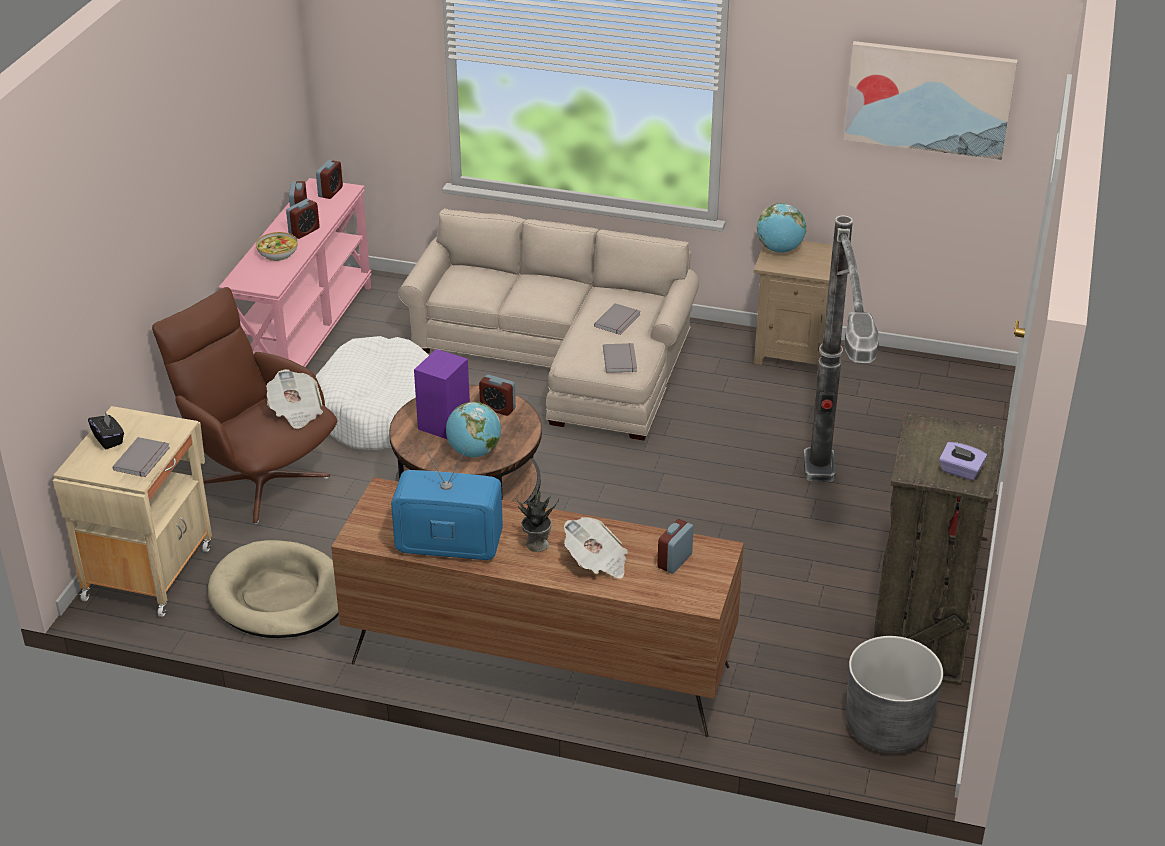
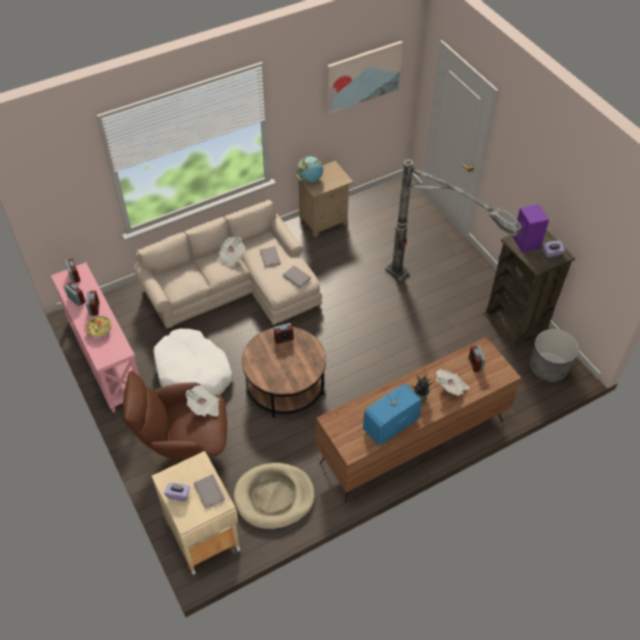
camera: 45 degrees left, 15 degrees up
(108, 439) = (178, 494): black tissue box -> purple tissue box
(443, 424) = (272, 364): purple speaker -> purple speaker (526, 243)
(474, 452) = (303, 368): globe -> none
(566, 292) = (230, 257): none -> newspaper

